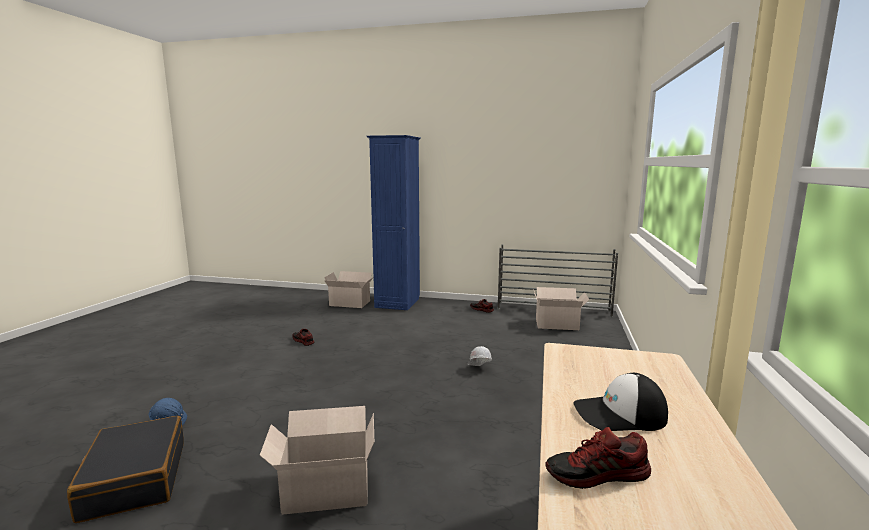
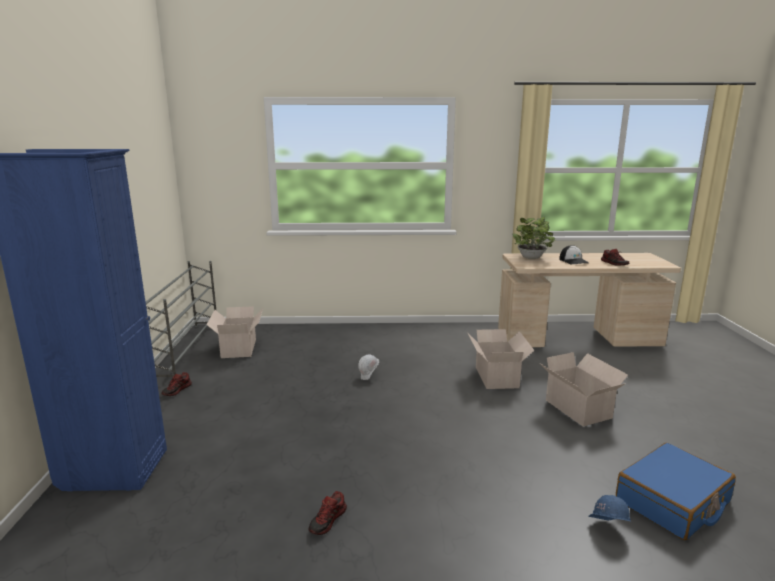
camera: 105 degrees left, 5 degrees up
(134, 479) = (672, 502): black suitcase -> blue suitcase
(351, 303) = (98, 531): cardboard box -> cardboard box (496, 376)
(636, 372) = (532, 258): none -> potted plant

